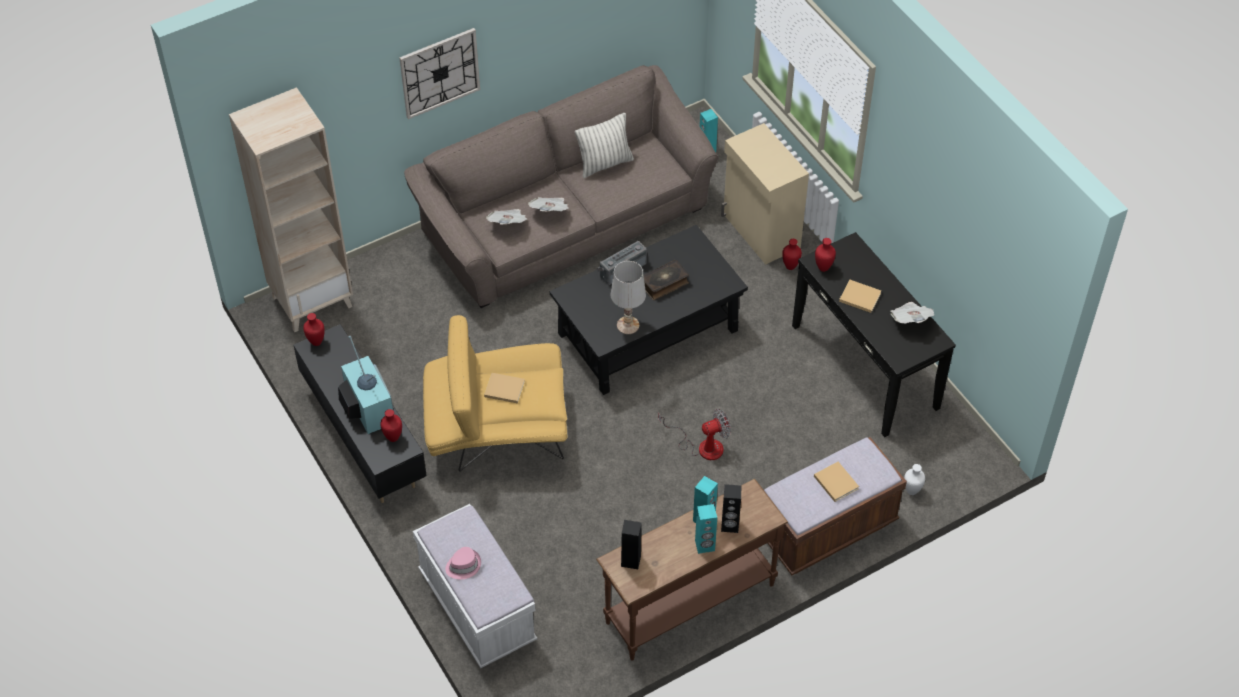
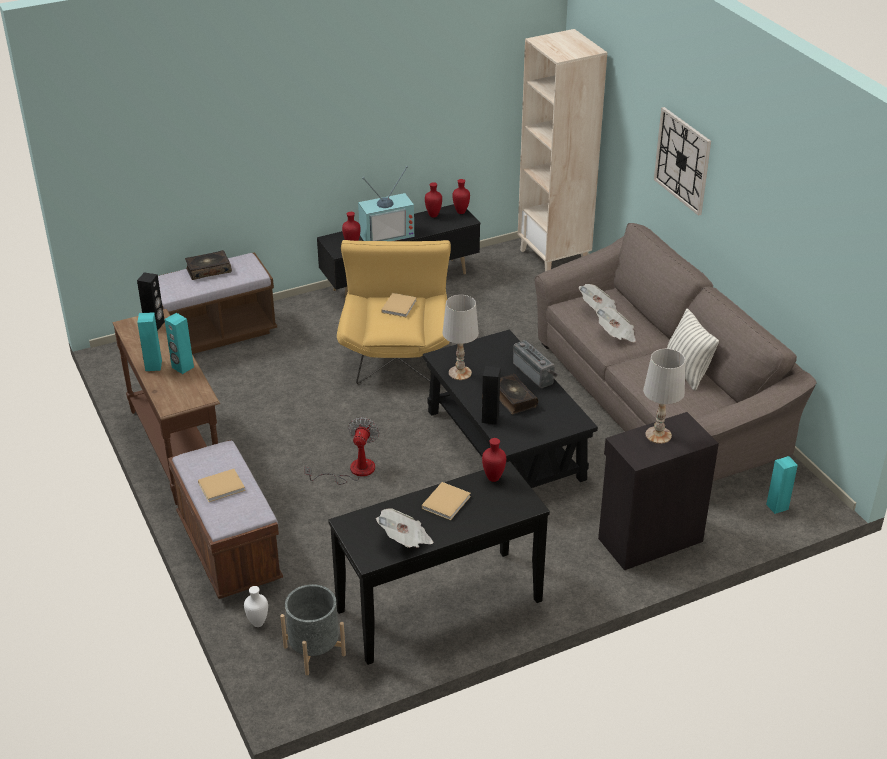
camera: 95 degrees right, 15 degrees down
(463, 565) = (208, 270): pink hat -> book
(477, 608) = (215, 334): white bench -> brown bench
(702, 446) = (353, 471): fan -> fan turned 150 degrees counterclockwise
(730, 526) = (169, 382): black speaker -> black speaker (490, 418)
(760, 158) = (658, 435): none -> white table lamp
(760, 231) = (648, 539): beige cabinet -> black cabinet
(790, 267) = (593, 558): red vase -> red vase (432, 215)
(933, 446) = (314, 651): none -> grey planter

